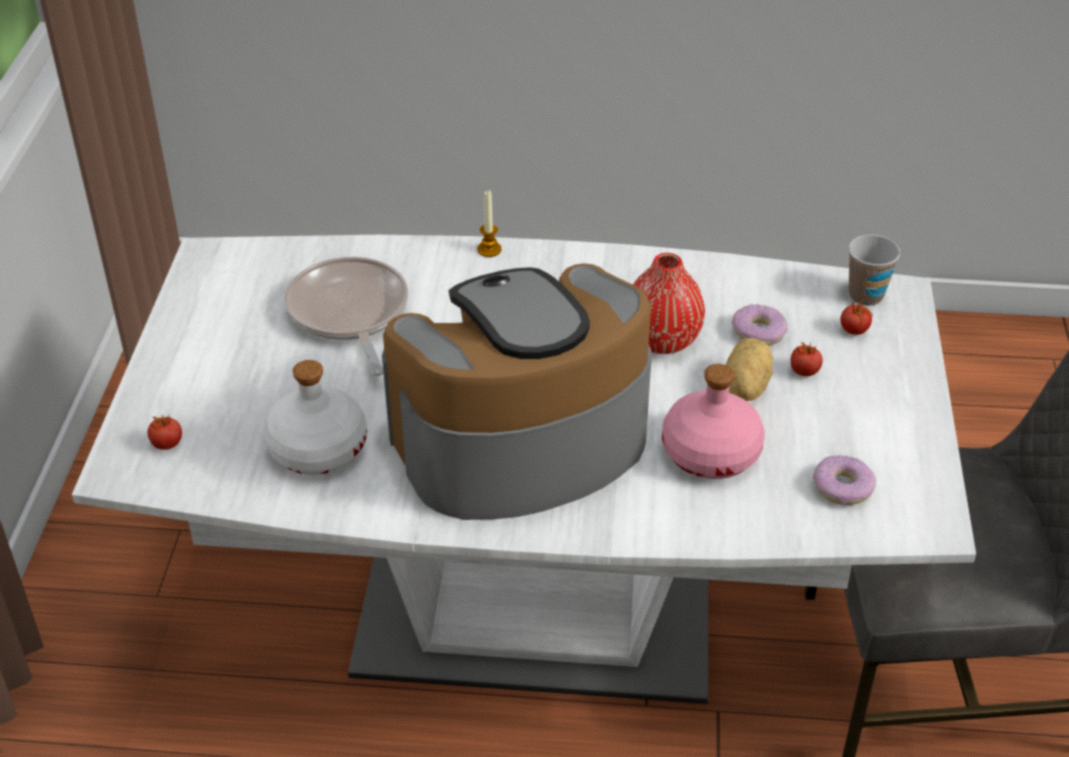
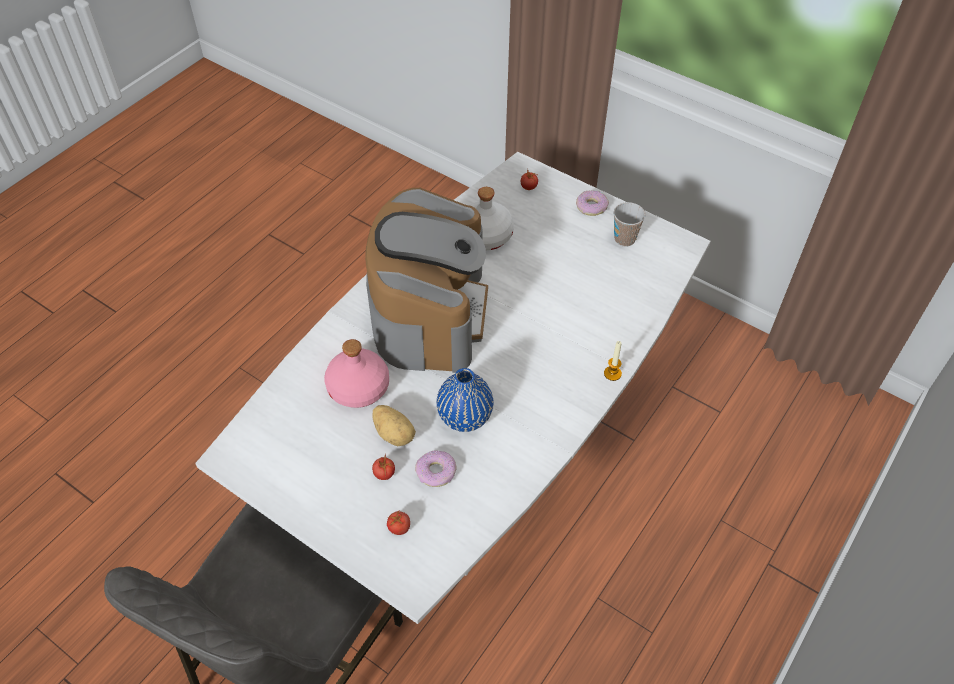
camera: 120 degrees right, 10 degrees up
(349, 314) = (587, 284): frying pan -> none
(662, 340) = (465, 417): red vase -> blue vase
(842, 487) = (286, 432): donut -> donut (591, 207)
(865, 295) = (427, 561): cup -> cup (624, 239)

